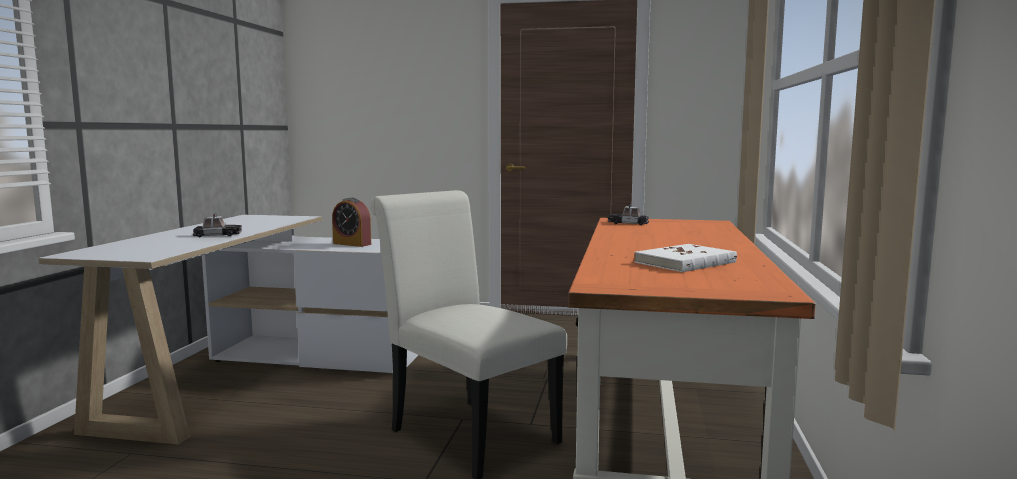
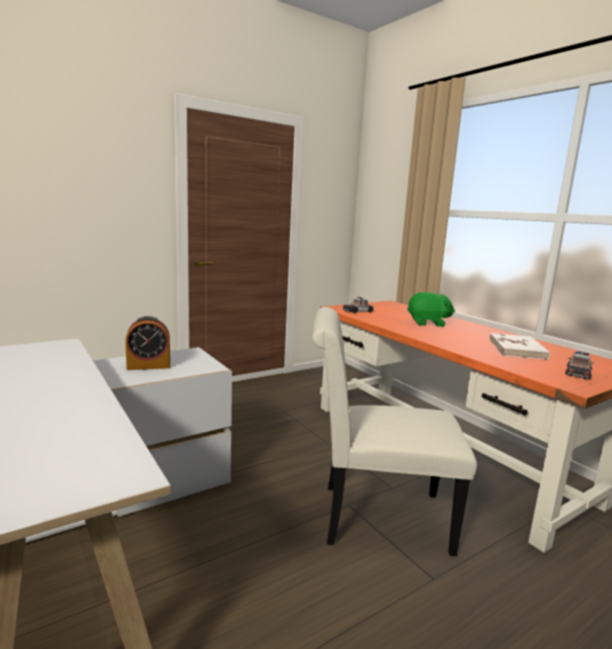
camera: 45 degrees left, 5 degrees up
(217, 235) = (68, 400): toy car -> toy car (578, 372)
(673, 237) = (428, 323): none -> green plush toy

